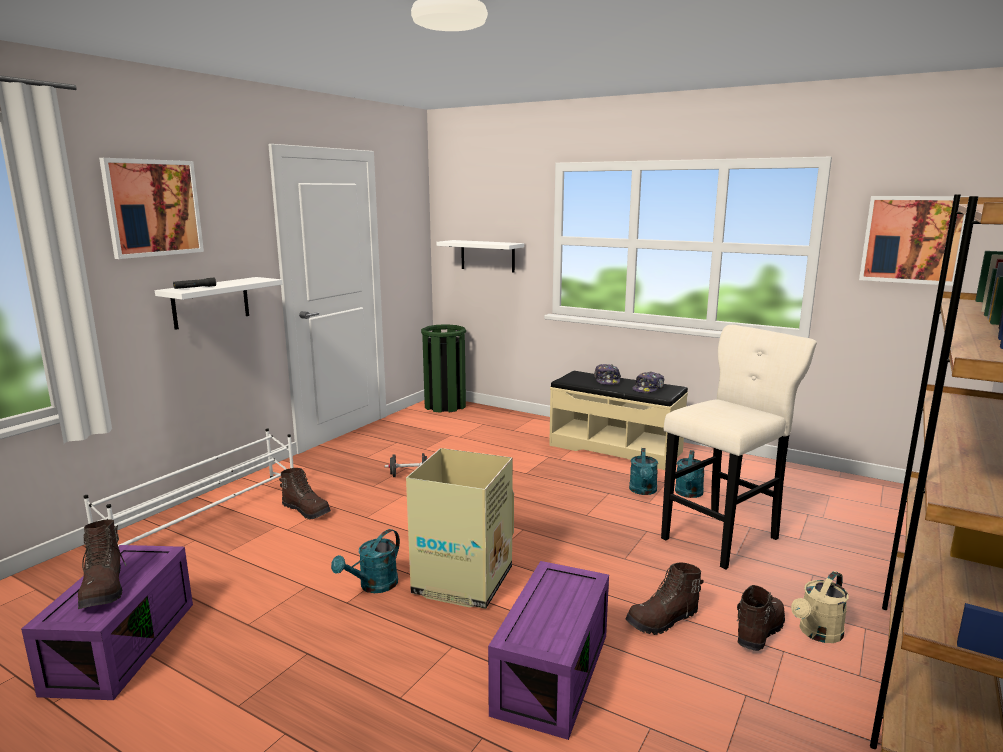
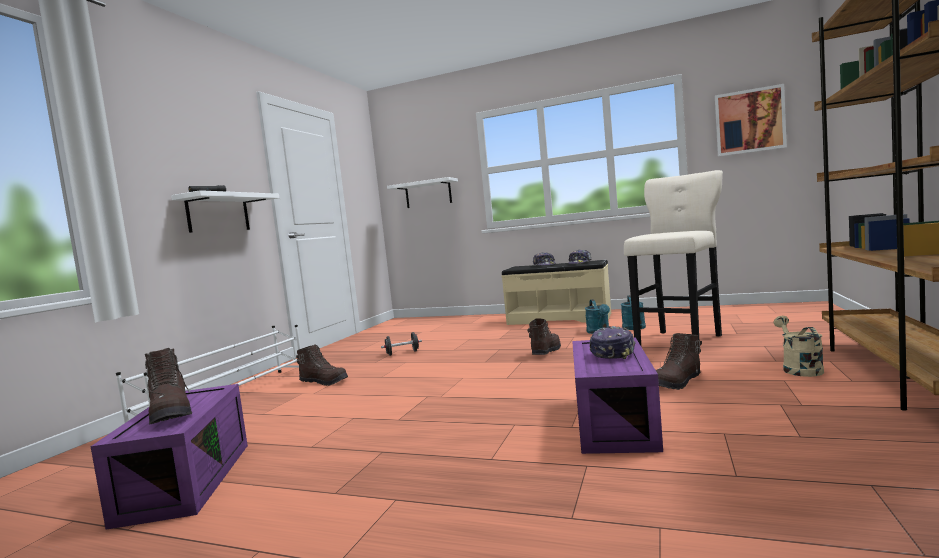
camera: 10 degrees left, 10 degrees down
(153, 208) = (168, 124): picture -> none
(373, 586) = (416, 407): turquoise watering can -> none
(445, 406) = (406, 320): green trash can -> none
(462, 581) = (493, 393): cardboard box -> none
(560, 603) = (612, 352): none -> cap
(758, 632) = (755, 375): brown boot -> brown boot (545, 352)
(817, 634) = (799, 369): beige watering can -> beige watering can turned 150 degrees clockwise

